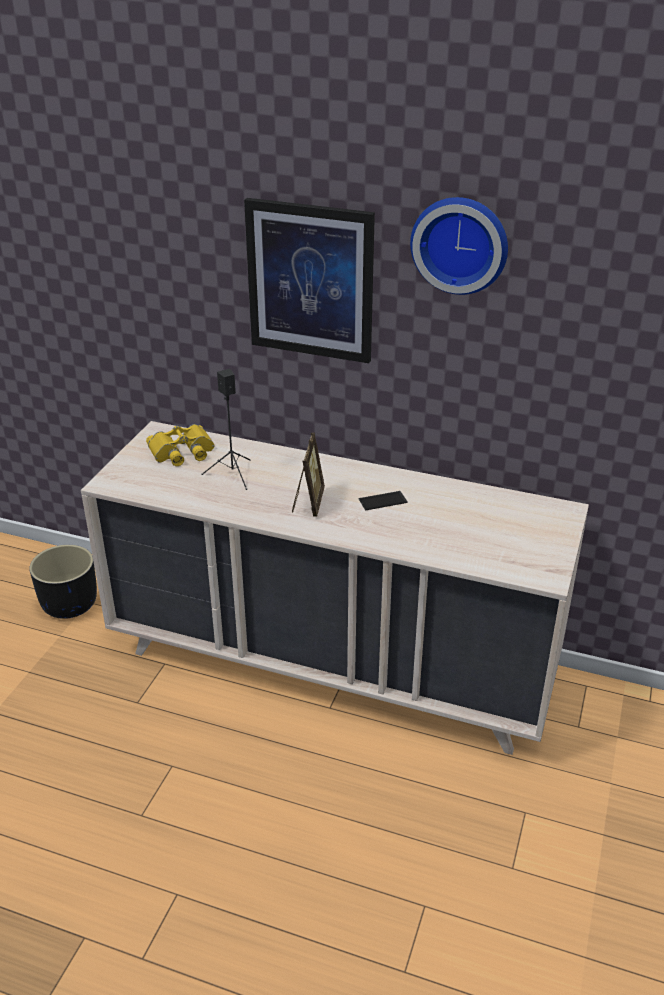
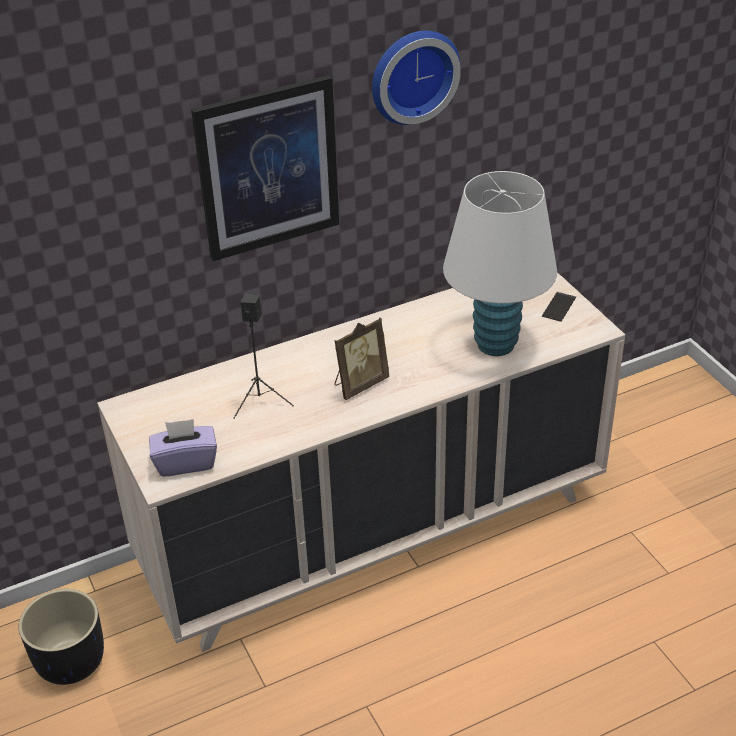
camera: 45 degrees left, 5 degrees up
(135, 481) = (185, 462): none -> purple tissue box
(182, 452) = (180, 410): yellow binoculars -> none
(308, 503) = (359, 384): picture frame -> picture frame turned 90 degrees clockwise
(383, 501) = (410, 345): phone -> phone (559, 307)
(445, 537) = (495, 344): none -> white table lamp

